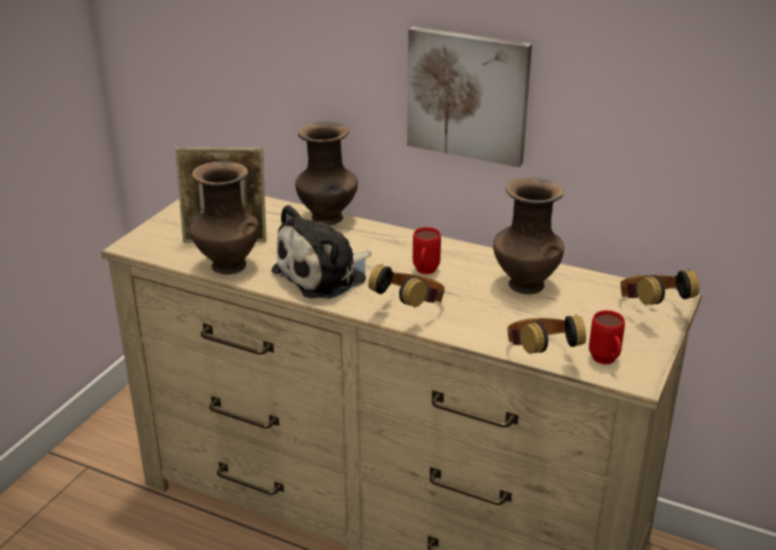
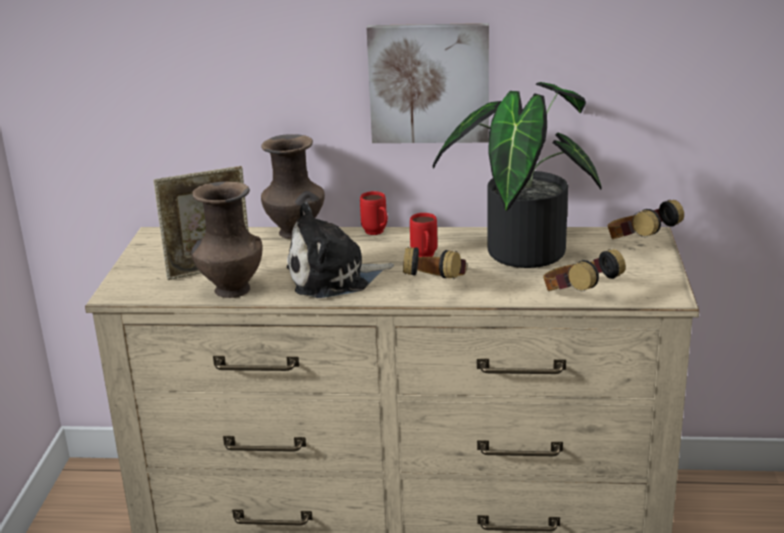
camera: 20 degrees left, 5 degrees down
(325, 275) = (333, 278): plush toy -> plush toy turned 45 degrees clockwise
(524, 285) = (520, 249): brown vase -> potted plant
(606, 362) = (635, 290): red mug -> red mug (377, 233)

